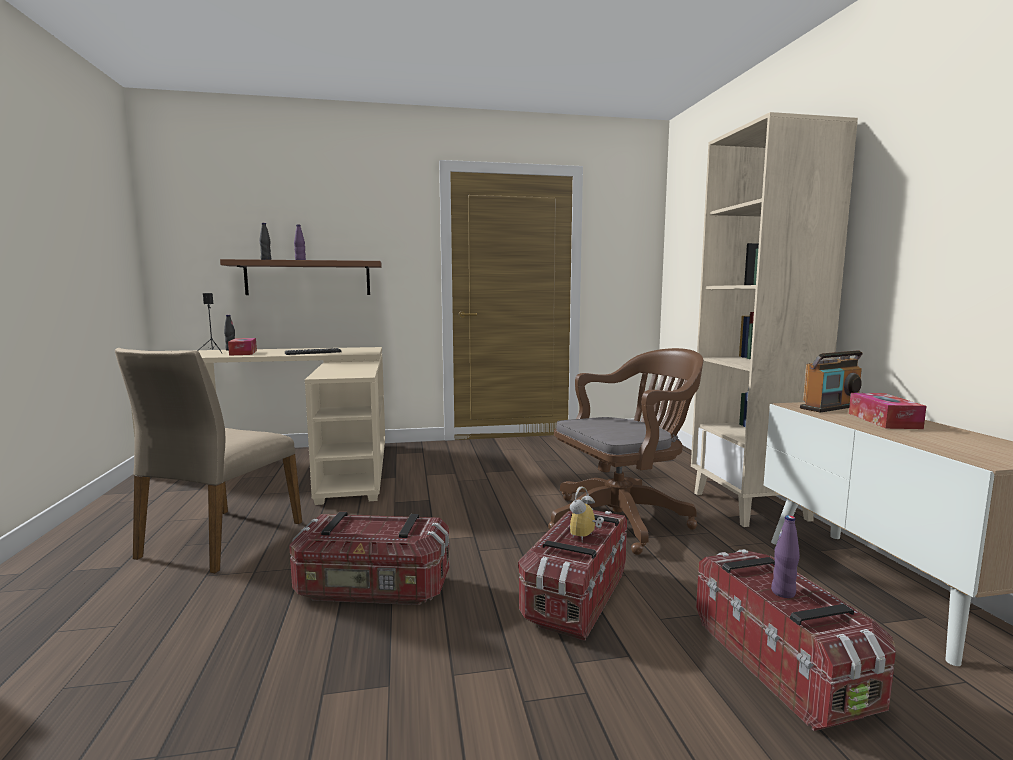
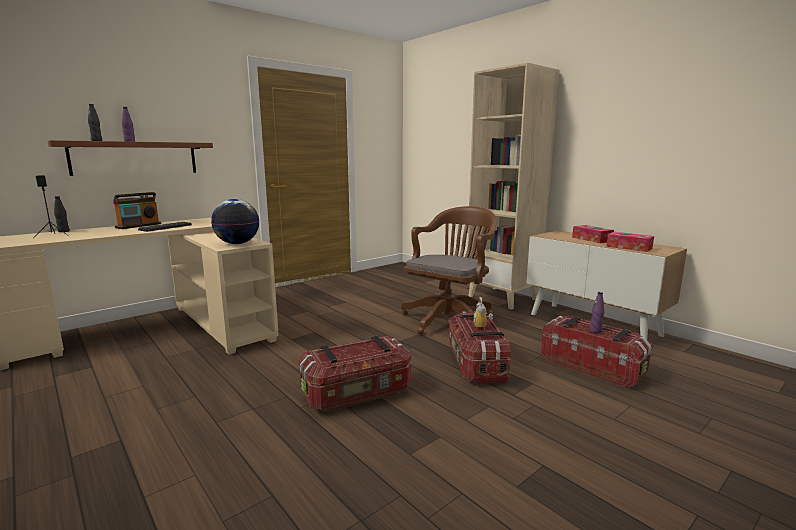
camera: 30 degrees left, 5 degrees up
(220, 539) = (184, 397): beige chair -> none
(243, 353) = (91, 233): tissue box -> tissue box (629, 247)
(343, 374) = (237, 243): none -> globe
(831, 407) = (559, 234): radio -> radio (139, 226)

